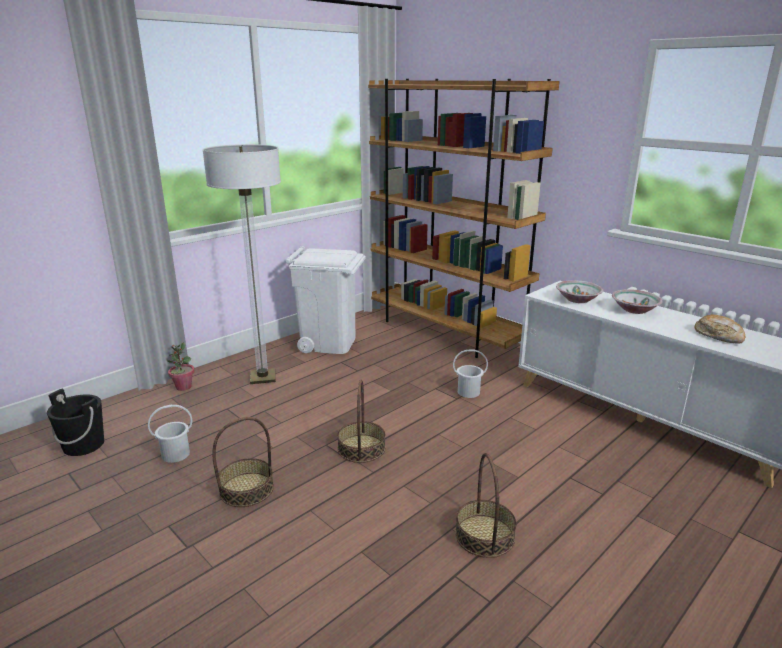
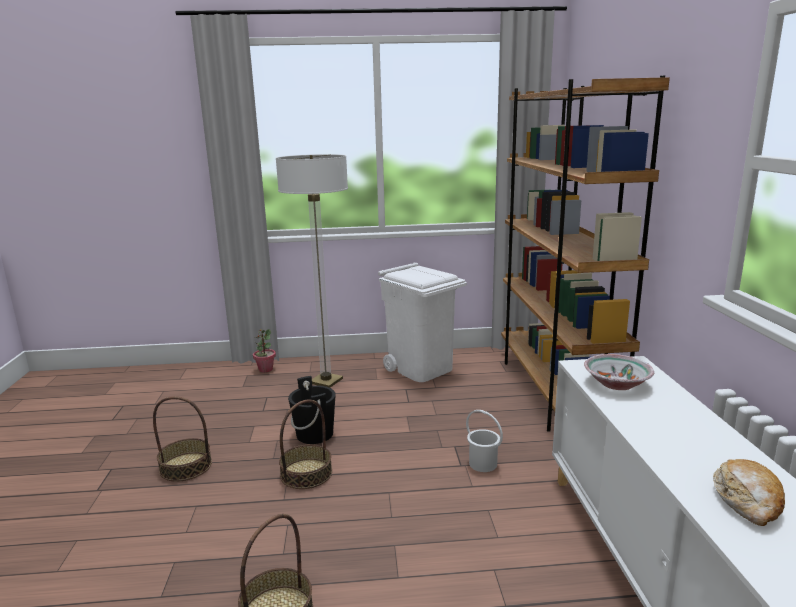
camera: 40 degrees right, 5 degrees down
(83, 445) = (156, 389): black bucket -> black bucket (315, 434)
(176, 454) = (188, 419): white bucket -> none
(634, 310) = (675, 420): bowl -> none

